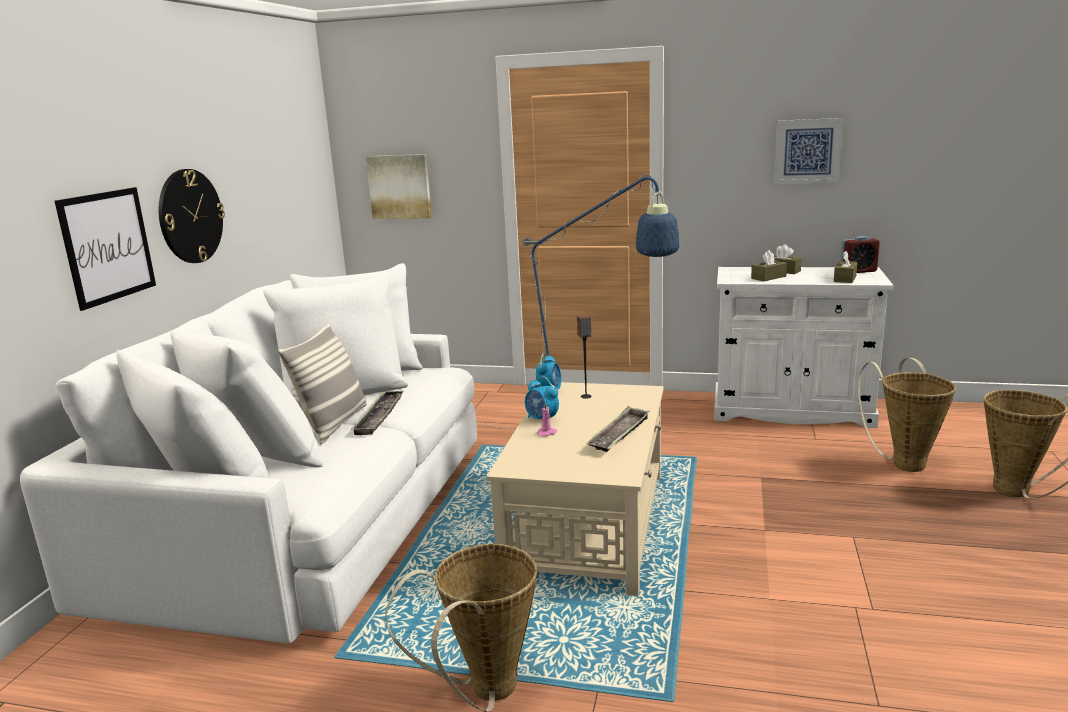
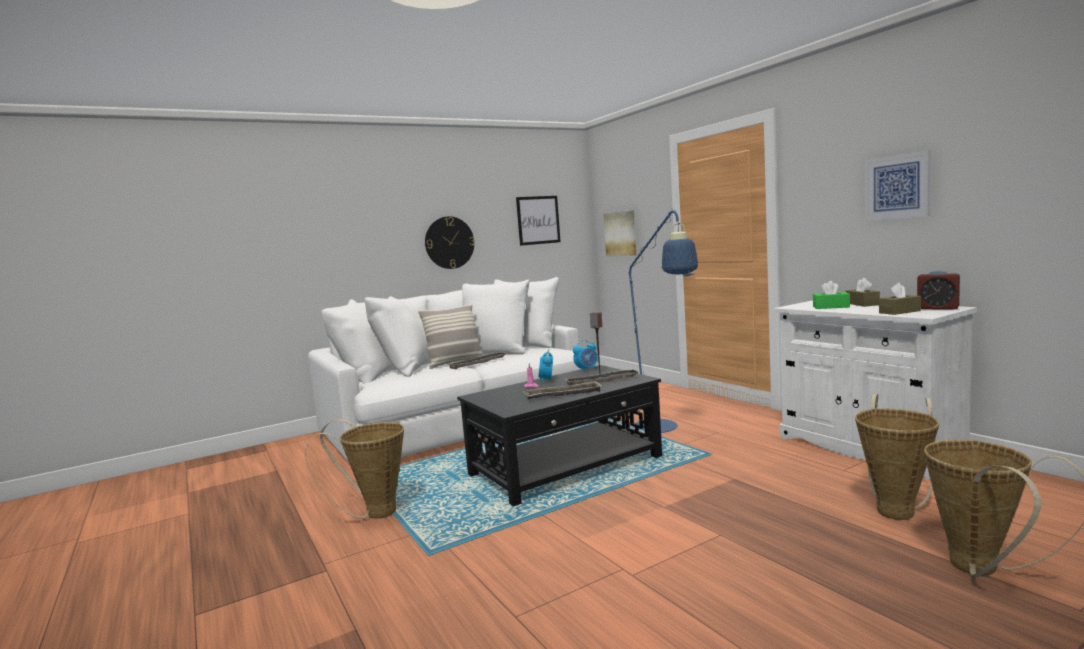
camera: 45 degrees right, 10 degrees down
(108, 246) = (386, 252): picture -> picture (538, 220)
(589, 523) = (566, 466): beige coffee table -> black coffee table
(612, 404) = (602, 381): none -> tray
(768, 277) = (831, 307): brown tissue box -> green tissue box

